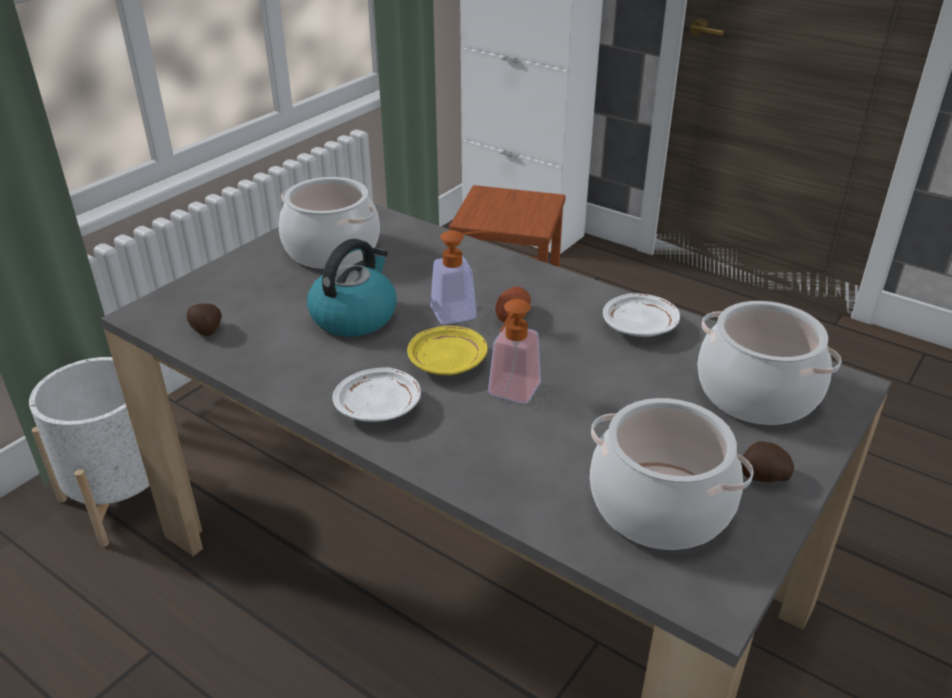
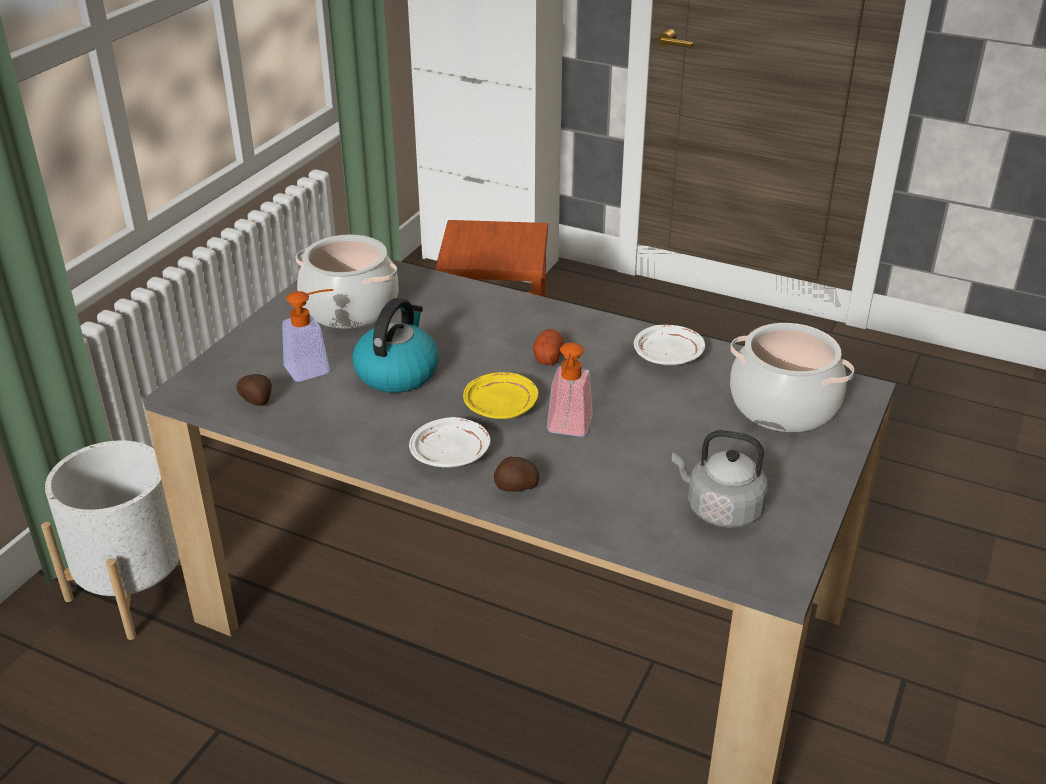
camera: 10 degrees left, 0 degrees up
(461, 312) = (499, 358): soap dispenser -> soap dispenser (315, 368)
(659, 505) = (719, 509): cooking pot -> grey kettle
(763, 477) = (801, 476): potato -> potato (516, 488)

